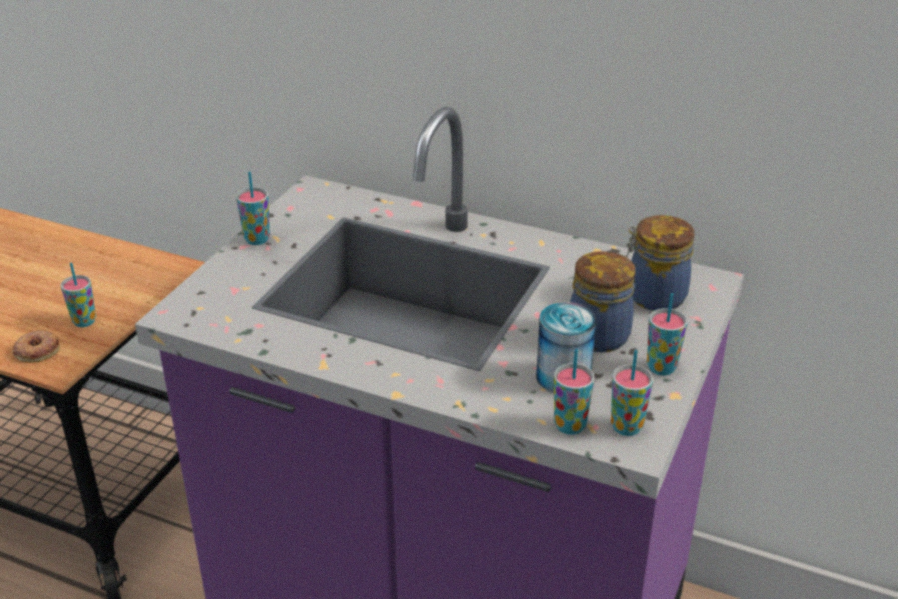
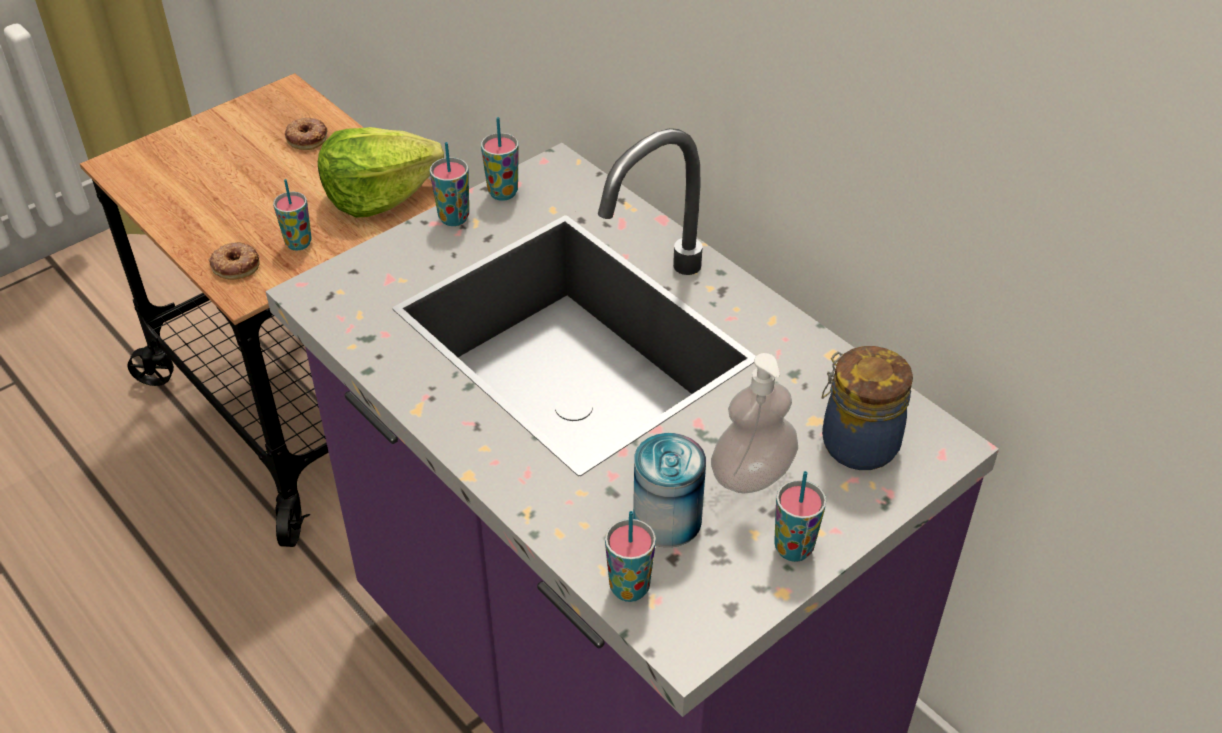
camera: 25 degrees right, 10 degrees up
(41, 248) = (307, 137): none -> donut
(132, 272) = (378, 195): none -> lettuce
(600, 334) = (752, 476): jar -> soap dispenser
(626, 427) = (693, 614): cup -> cup (503, 193)

